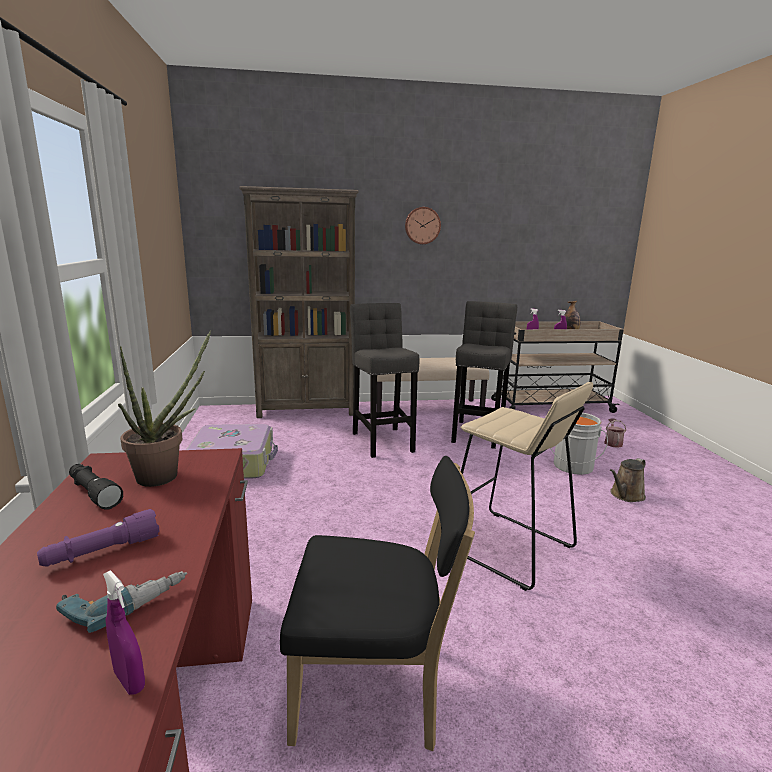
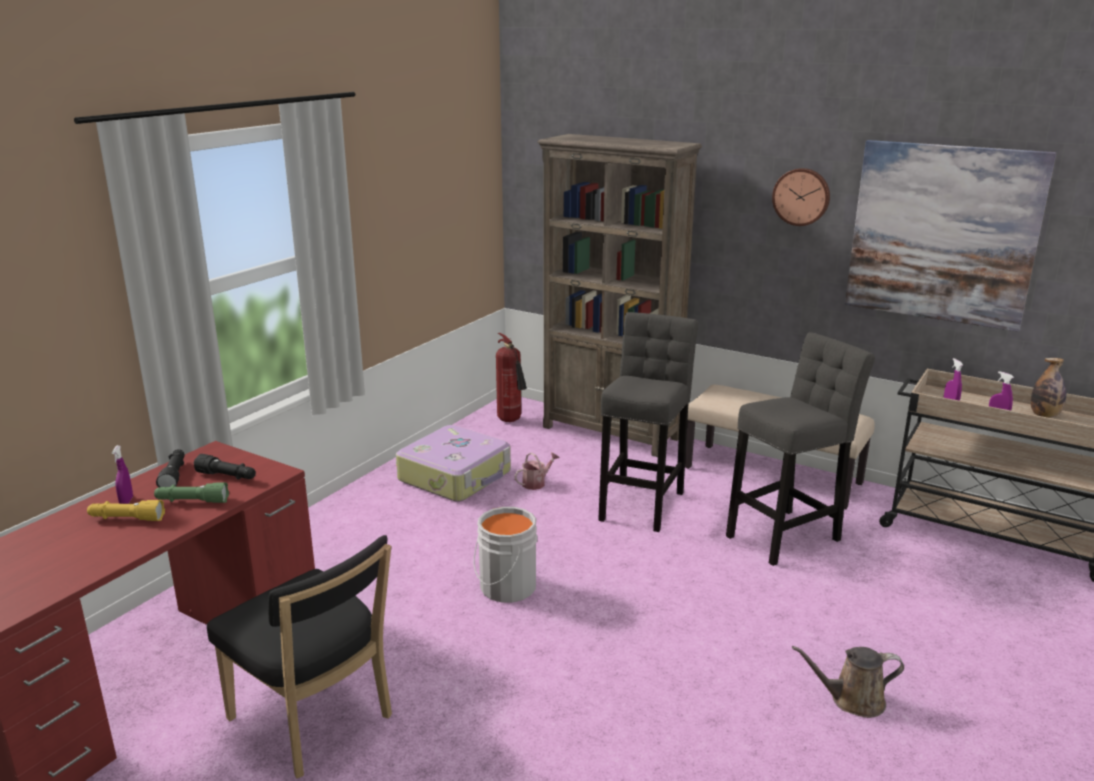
camera: 40 degrees right, 5 degrees up
(102, 552) = (126, 519): purple flashlight -> yellow flashlight
(126, 600) = (99, 552): power drill -> none
(129, 680) = (51, 591): purple spray bottle -> purple spray bottle (126, 501)
(164, 506) = (192, 501): none -> green flashlight
(166, 475) = (227, 476): potted plant -> black flashlight
(227, 420) = (511, 421): none -> fire extinguisher
(503, 241) = (942, 234): none -> picture
(509, 548) = (590, 682): beige stool -> none
(572, 467) = (844, 633): grey bucket -> grey bucket (505, 587)
(612, 442) = (987, 627): watering can -> watering can (536, 483)

